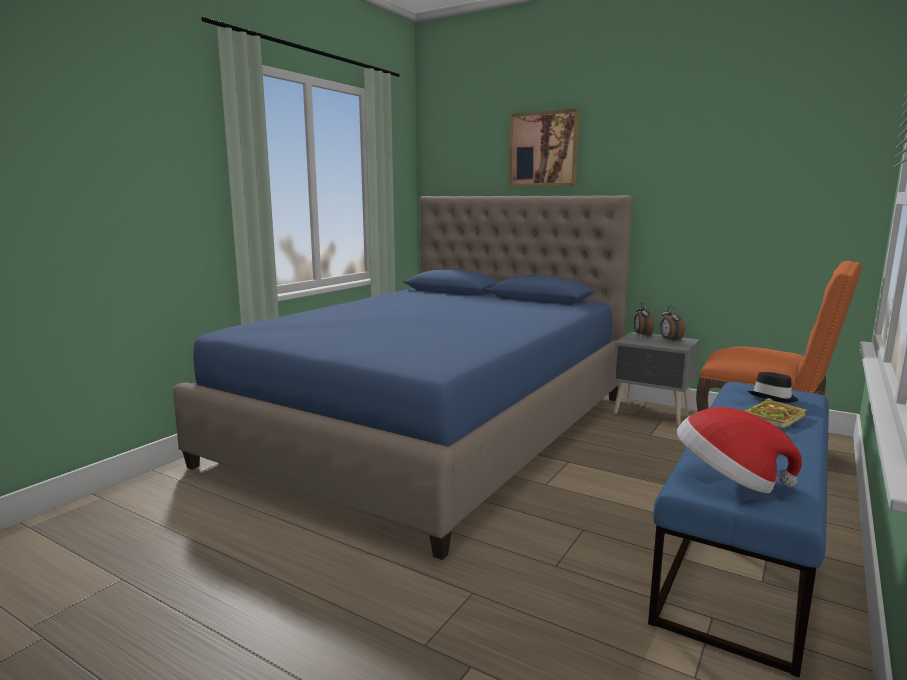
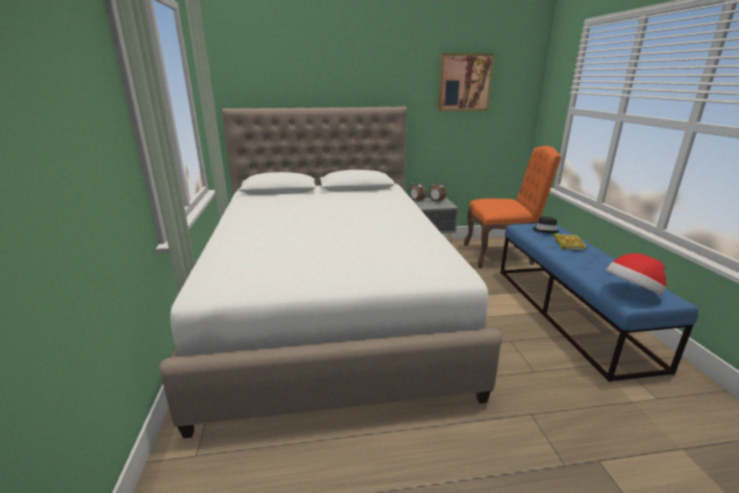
camera: 40 degrees left, 10 degrees up
(434, 428) = (330, 305): blue bed -> white bed
(543, 149) = (332, 69): picture -> picture (464, 82)

